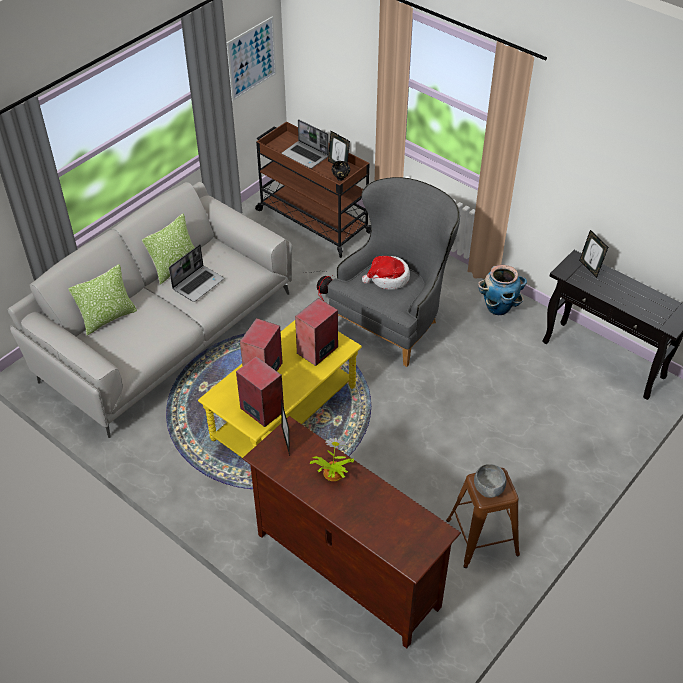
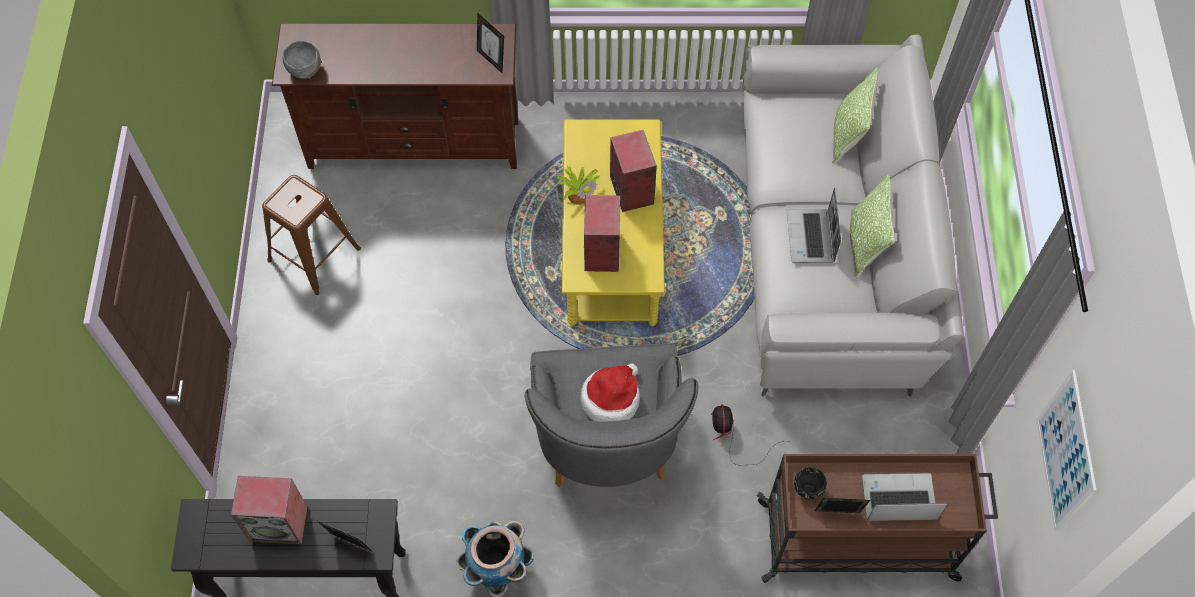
camera: 140 degrees right, 15 degrees up
(261, 410) = (589, 149): speaker -> speaker (280, 523)
(332, 473) = (424, 60): potted plant -> potted plant (579, 193)
(488, 489) = (296, 196): grey bowl -> grey bowl (305, 70)

